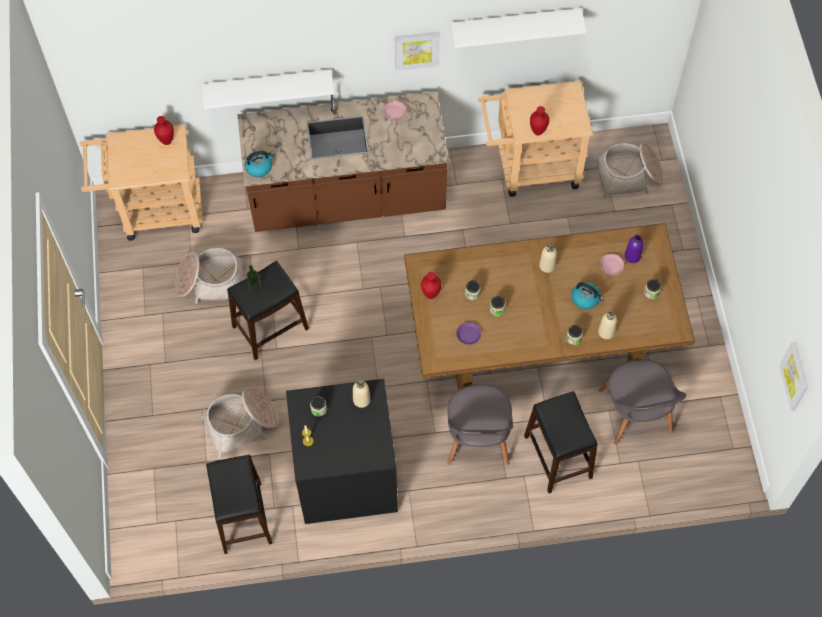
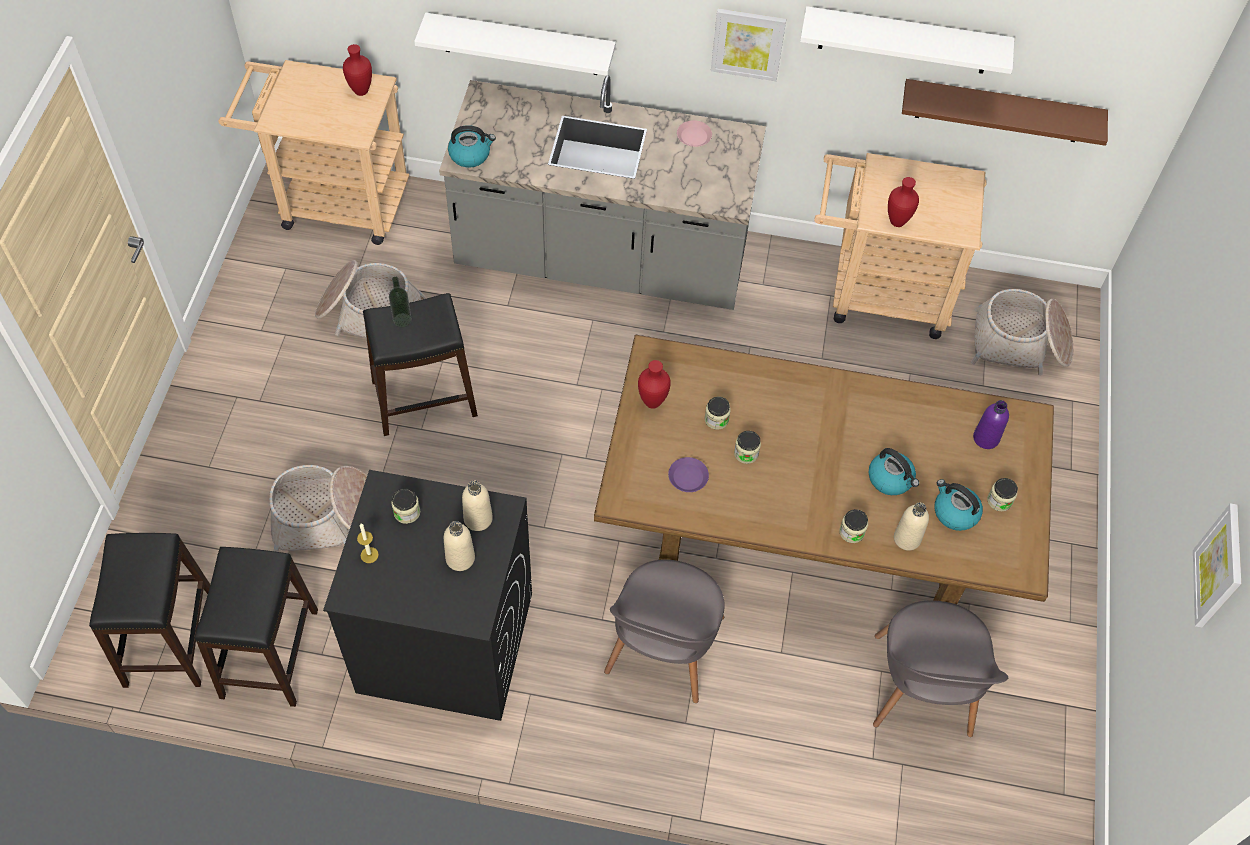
camera: 15 degrees right, 5 degrees down
(347, 198) = (602, 259): brown counter -> grey counter
(547, 265) = (846, 413): beige bottle -> beige bottle (460, 558)
(557, 457) = (776, 717): black stool -> black stool (168, 638)
(581, 46) = (1000, 111): none -> brown shelf
(611, 266) = (947, 442): pink plate -> none
(628, 307) = (954, 512): none -> kettle
(795, 376) = (1209, 697): picture -> picture (1219, 566)

